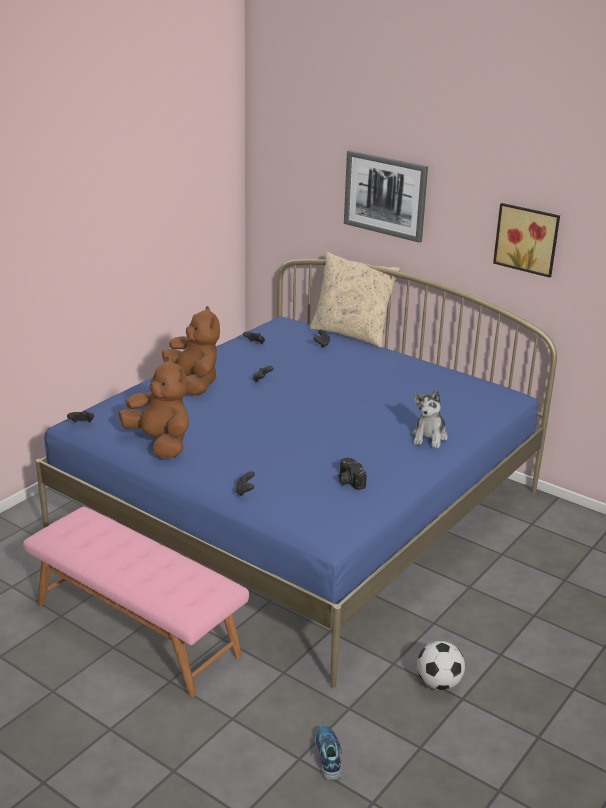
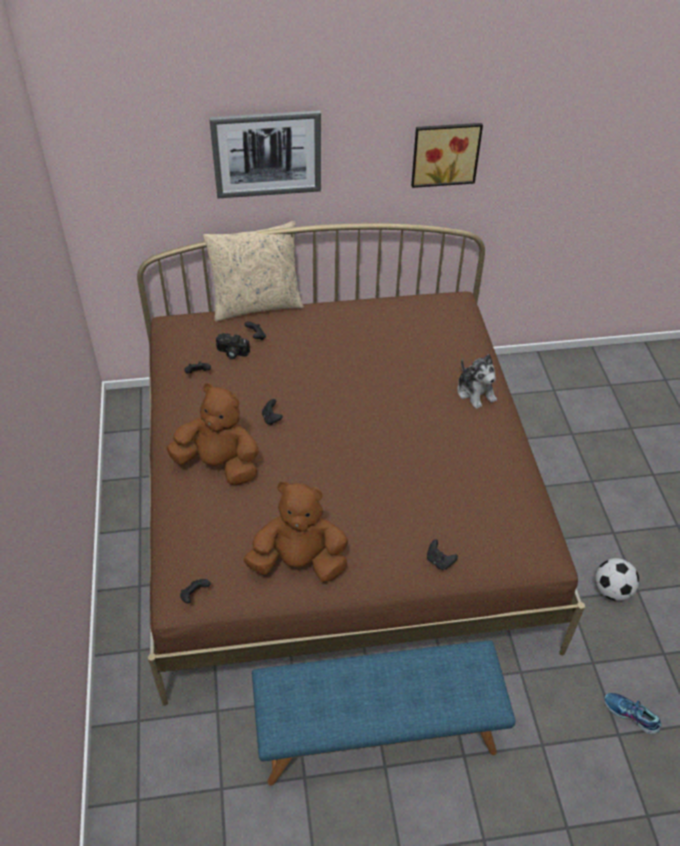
camera: 45 degrees left, 20 degrees up
(137, 628) = (377, 731): pink bench -> blue bench
(300, 511) = (338, 506): blue bed -> brown bed
(348, 481) = (491, 487): camera -> camera (231, 353)

